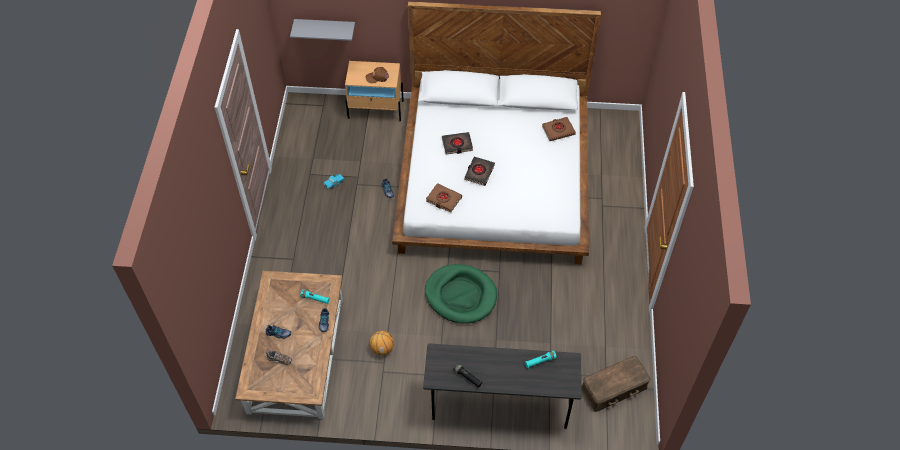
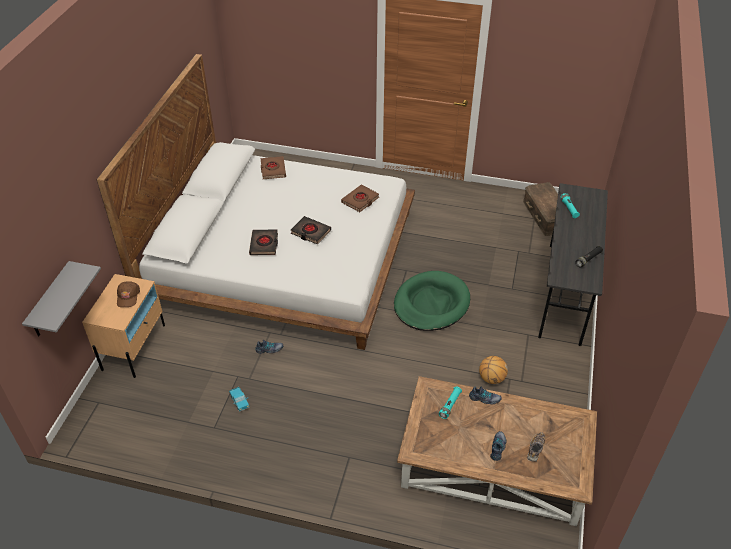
camera: 80 degrees left, 10 degrees down
(443, 199) = (341, 263): brown book -> brown book (360, 200)

